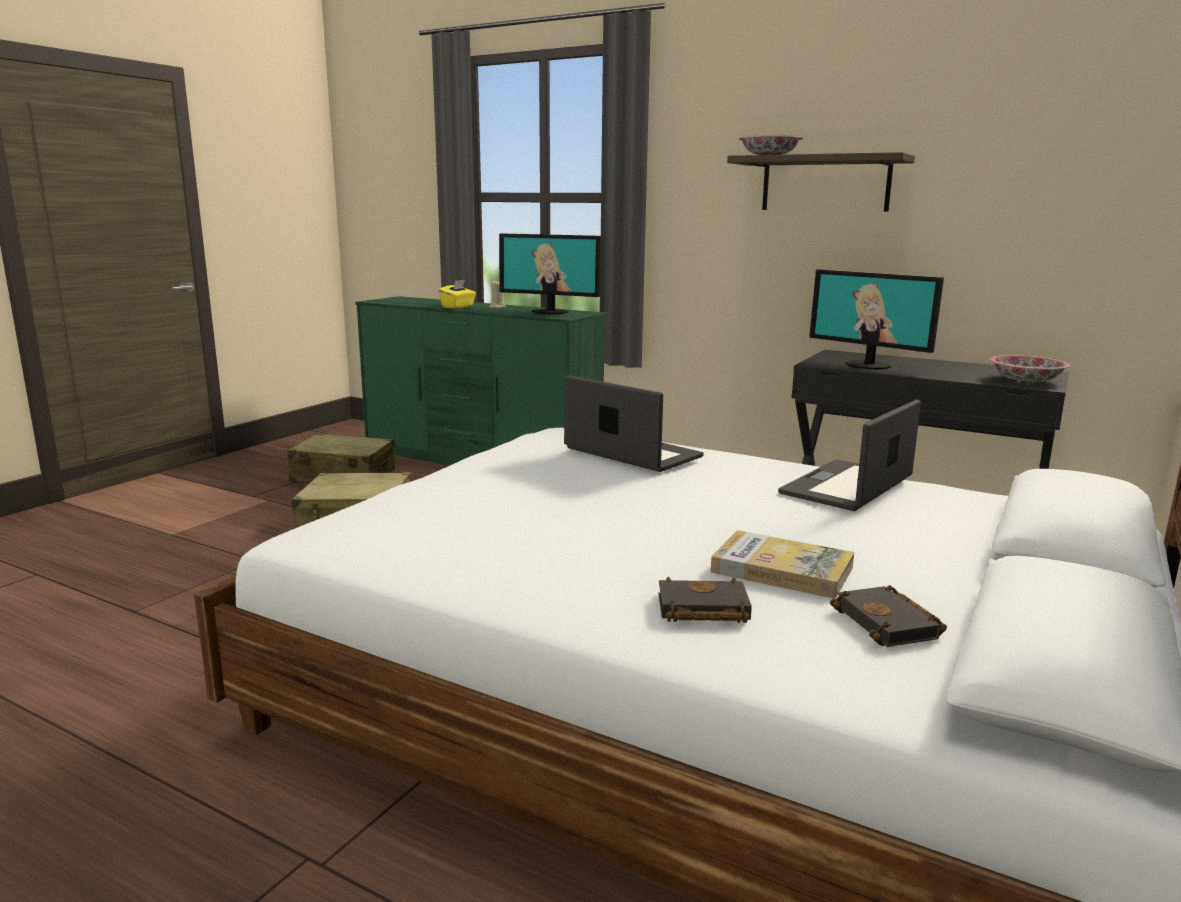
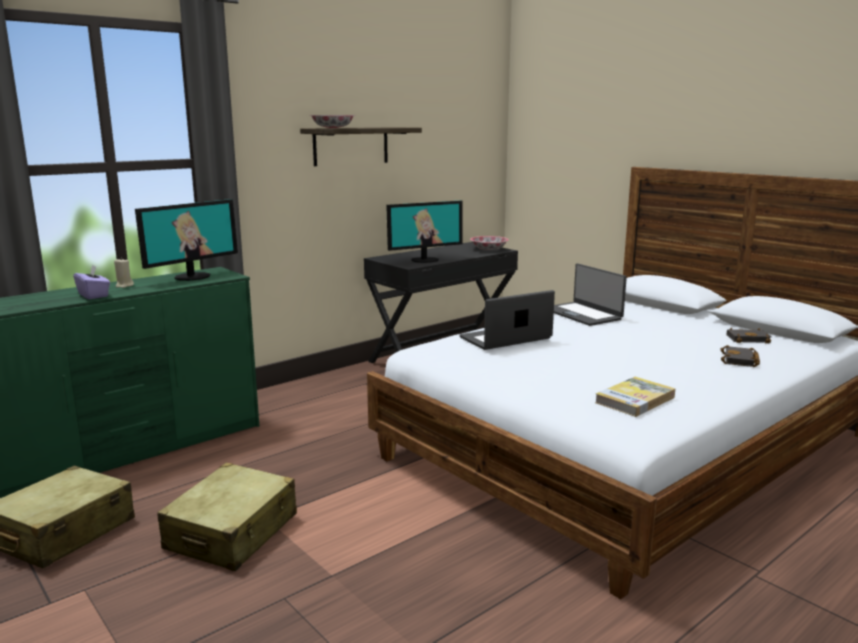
camera: 70 degrees left, 0 degrees up
(458, 307) = (94, 295): yellow tissue box -> purple tissue box
(782, 570) = (693, 343): book -> book (635, 400)

